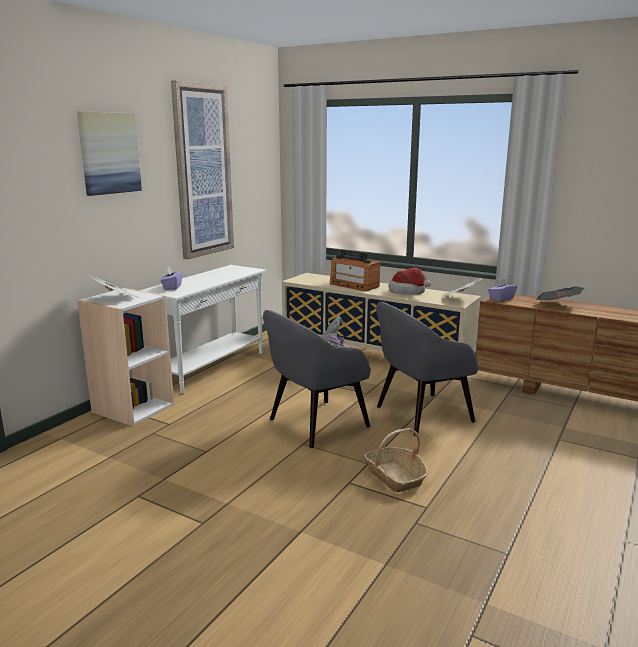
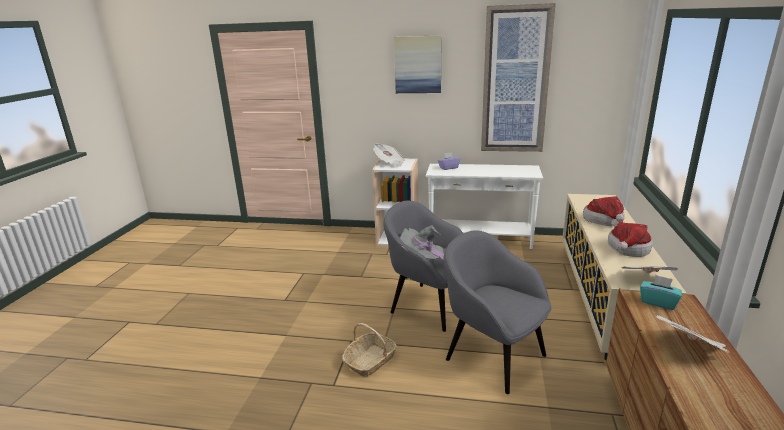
camera: 70 degrees right, 5 degrees up
(354, 285) = (604, 221): radio -> hat
(501, 299) = (658, 302): purple tissue box -> turquoise tissue box

